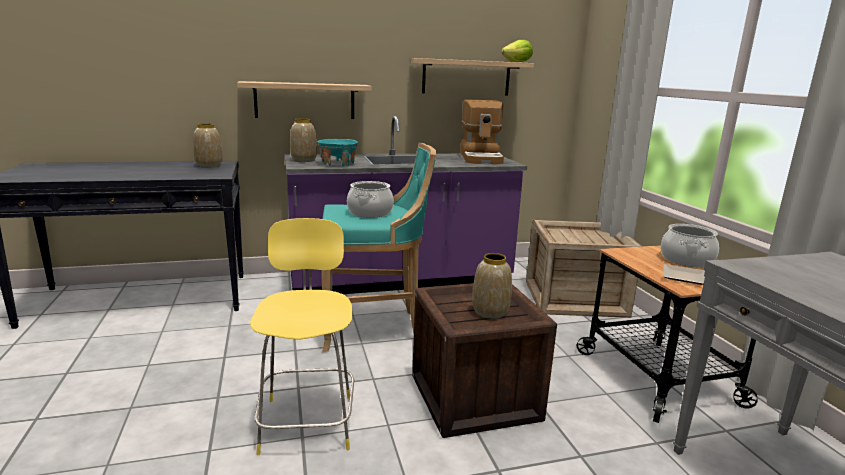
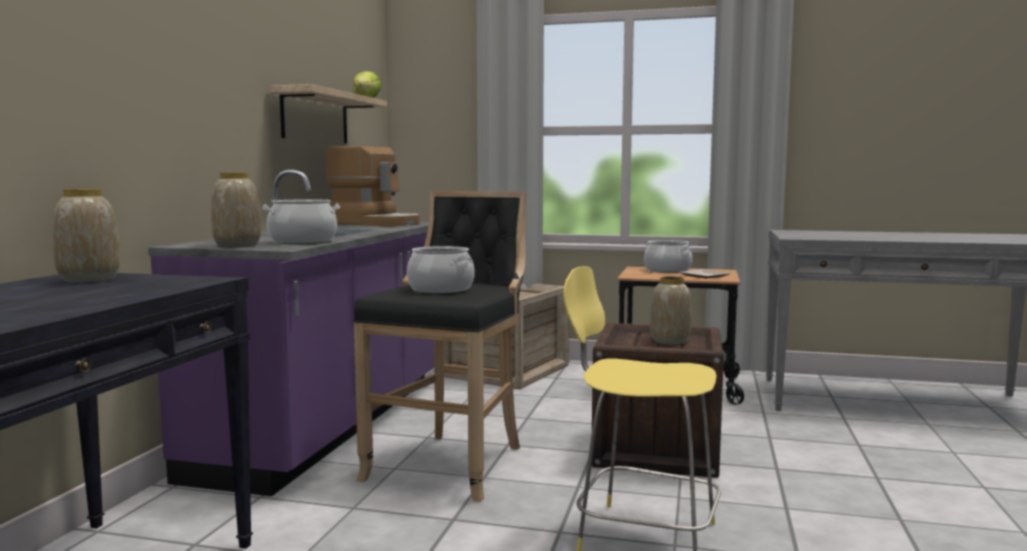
camera: 60 degrees left, 10 degrees down
(305, 100) = (162, 147): shelf -> none
(338, 164) = (303, 241): turquoise bowl -> cooking pot
(375, 328) = (452, 463): turquoise stool -> black stool

